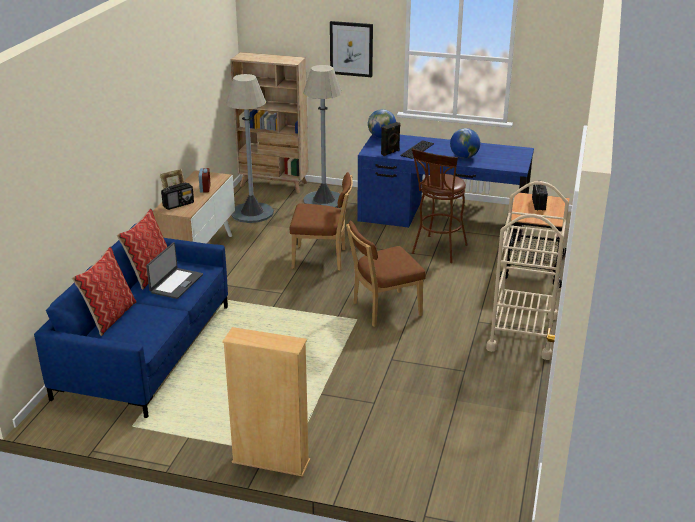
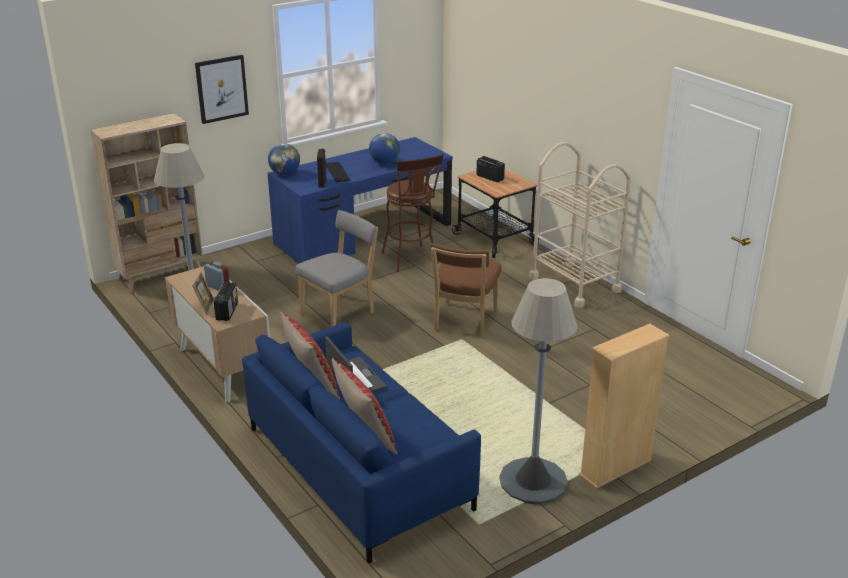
camera: 50 degrees left, 0 degrees up
(322, 259) = (340, 312): brown chair -> grey chair
(324, 201) = (240, 267): grey floor lamp -> grey floor lamp (533, 481)

